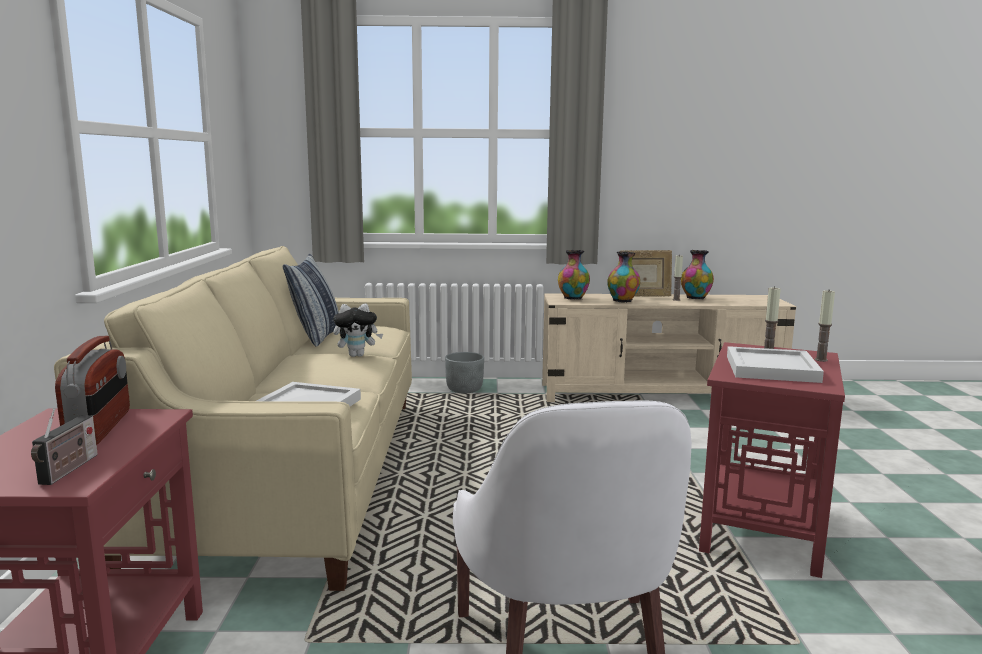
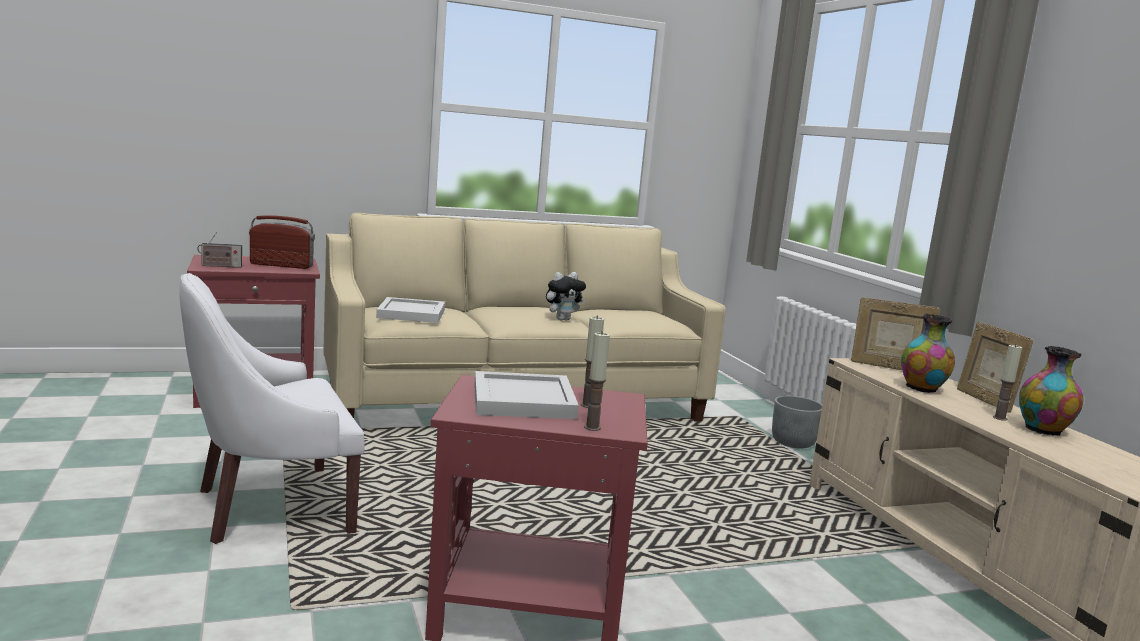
camera: 70 degrees right, 0 degrees up
(100, 428) = (281, 265): radio -> radio turned 150 degrees counterclockwise
(316, 336) = (615, 309): pillow -> none
(357, 355) = (562, 319): plush toy -> plush toy turned 90 degrees counterclockwise
(573, 298) = (888, 368): vase -> picture frame

